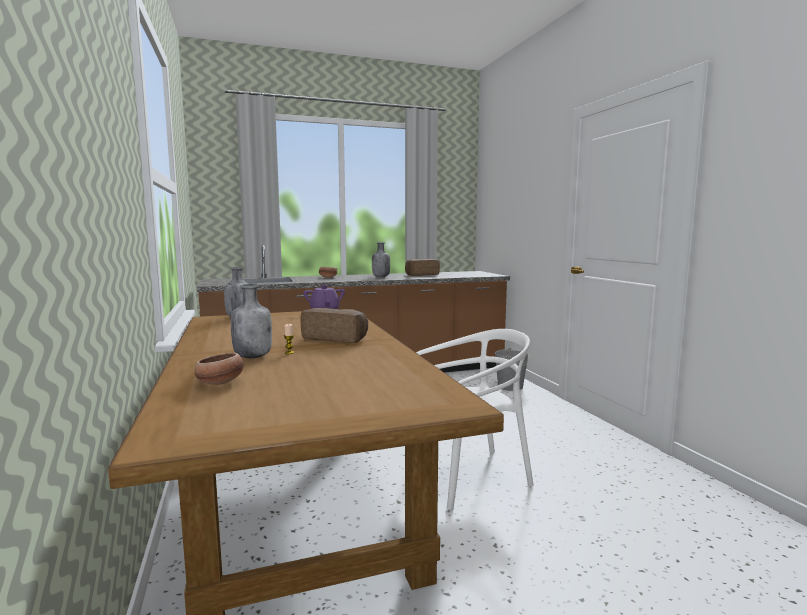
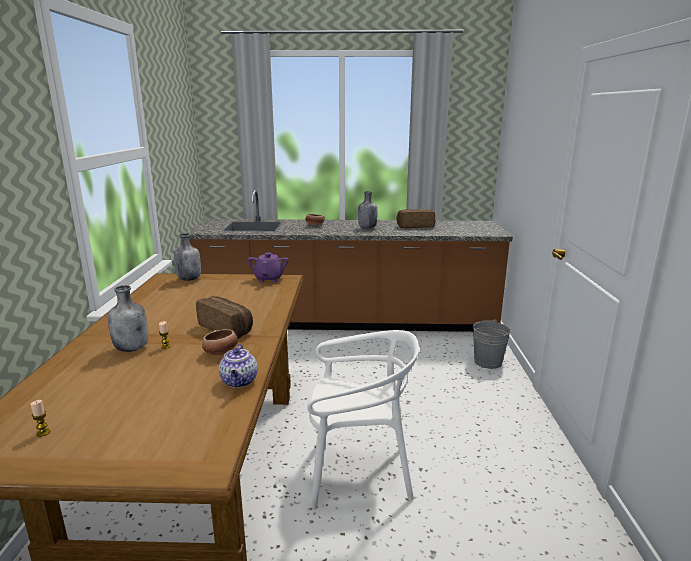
camera: 20 degrees right, 10 degrees up
(220, 383) = (68, 385): bowl -> bowl (221, 353)
(248, 411) = (43, 432): none -> candle
(404, 362) = (239, 382): none -> teapot

